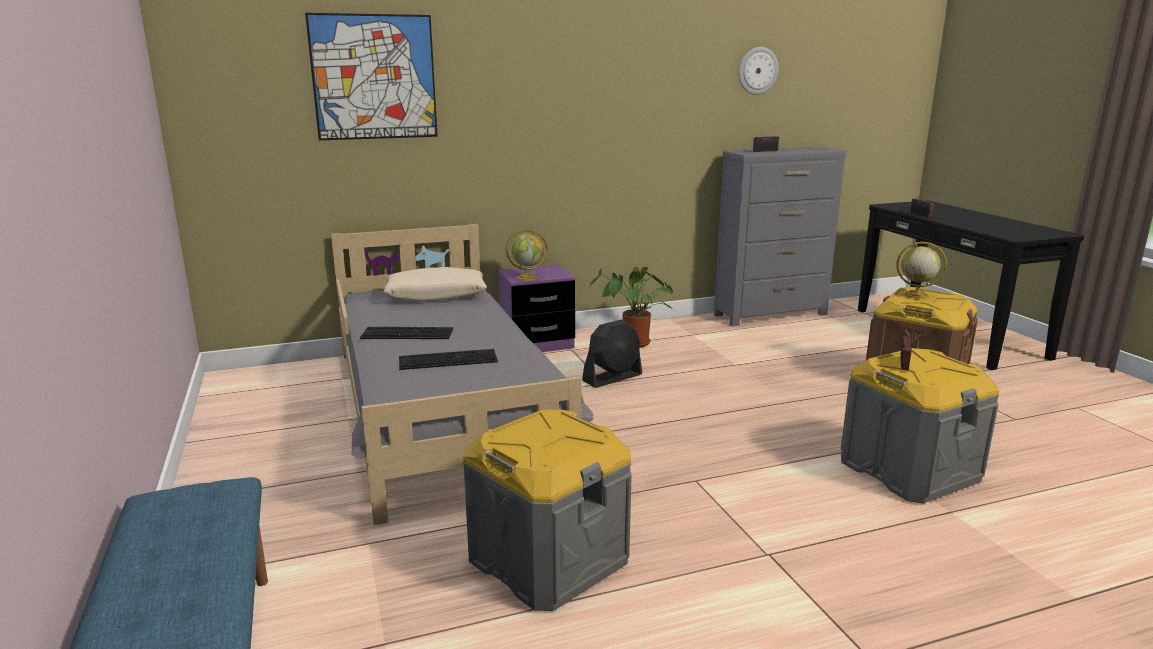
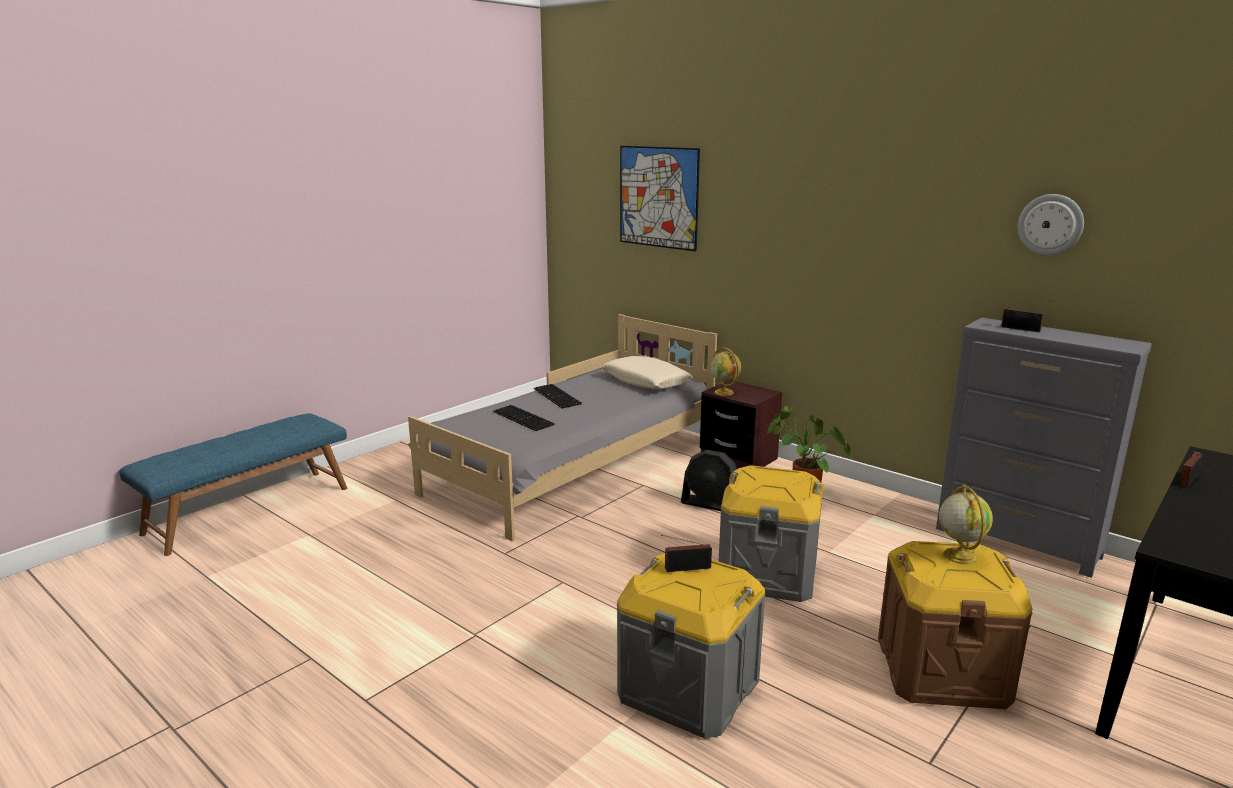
camera: 60 degrees right, 0 degrees up
(537, 344) = (738, 458): purple nightstand -> brown nightstand
(549, 560) = (413, 555): grey storage box -> grey storage box (768, 573)

